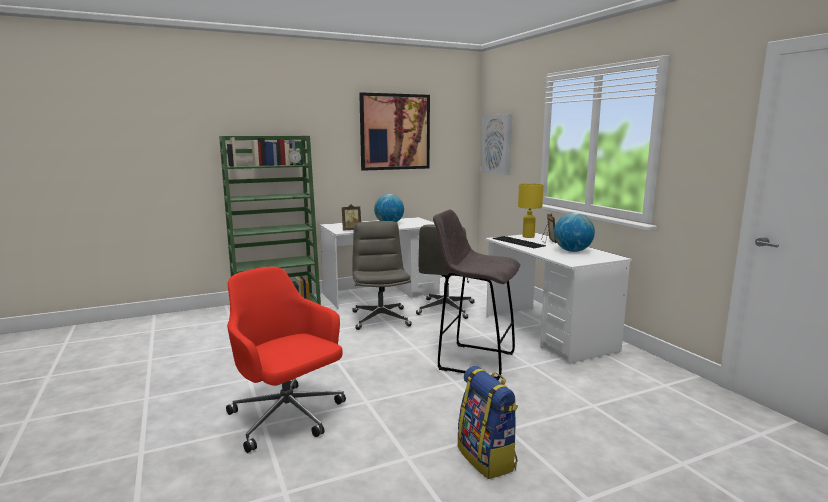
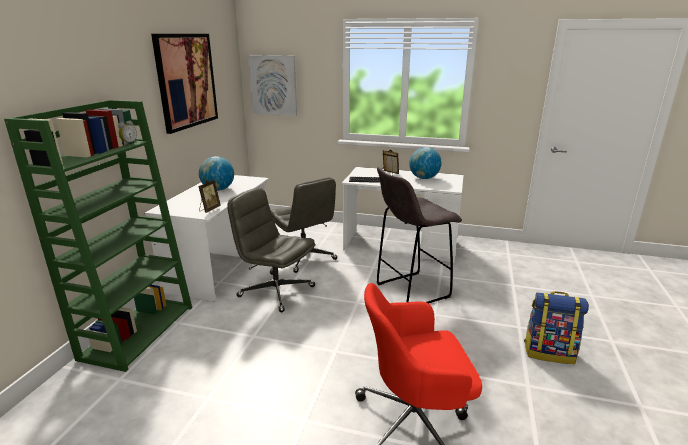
camera: 50 degrees left, 10 degrees up
(528, 236) = (363, 172): yellow table lamp -> none

